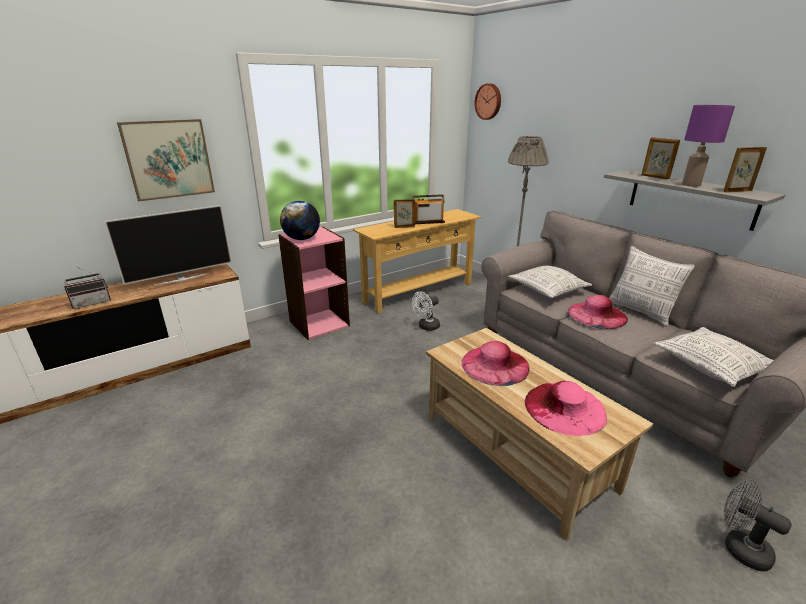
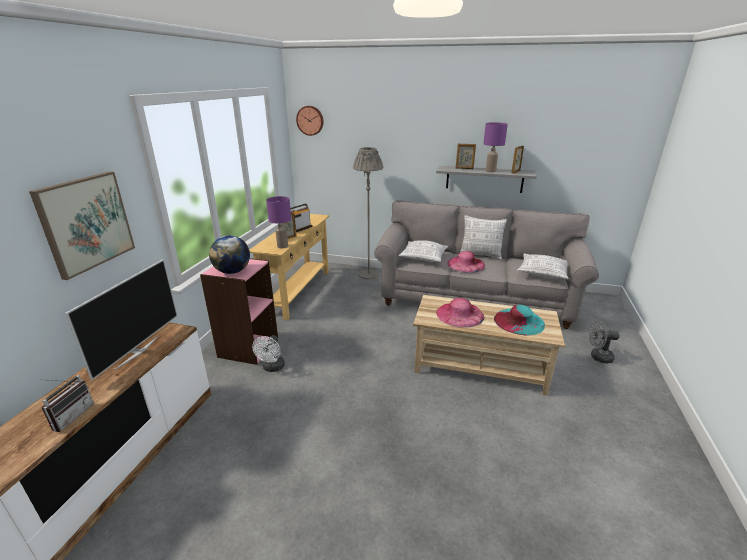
camera: 40 degrees left, 0 degrees up
(387, 232) = (283, 246): none -> purple table lamp
(426, 327) = (337, 315): white fan -> white fan (272, 368)
(565, 408) = (519, 321): pink hat -> turquoise hat

